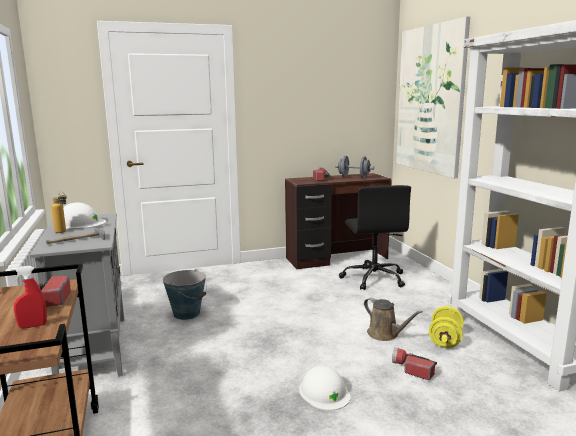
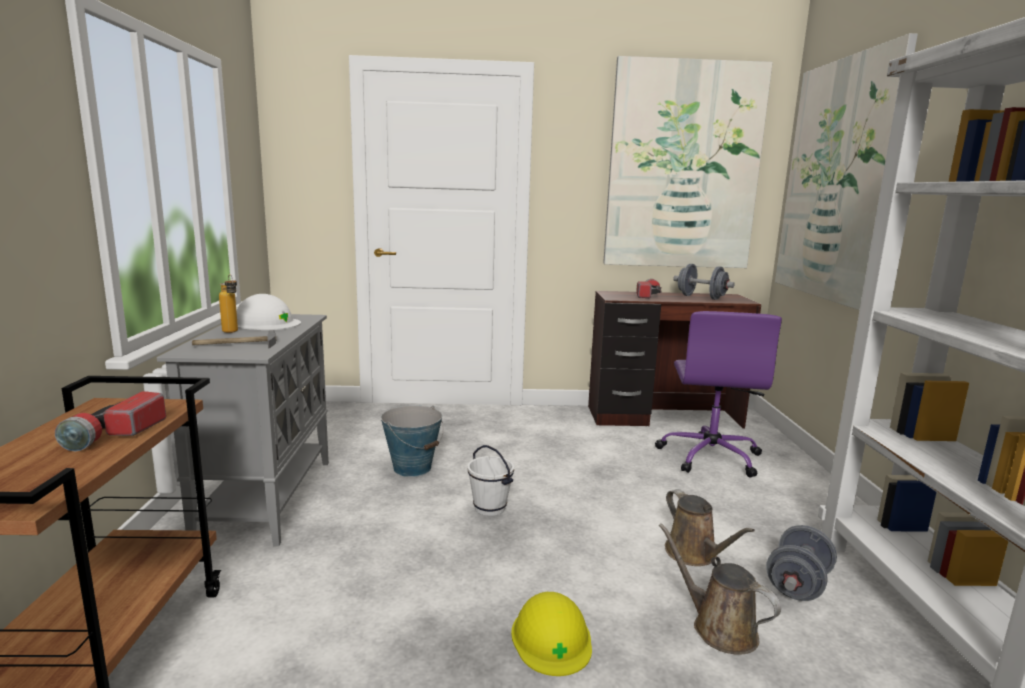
camera: 15 degrees right, 0 degrees up
(32, 326) = (64, 462): red spray bottle -> none
(252, 329) = (490, 508): none -> white bucket
(324, 392) = (551, 638): white hard hat -> yellow hard hat
(334, 92) = (683, 167): none -> picture
(373, 278) = (710, 456): black office chair -> purple office chair
(412, 369) = (718, 628): flashlight -> brown watering can
(445, 340) = (797, 585): yellow dumbbell -> grey dumbbell

